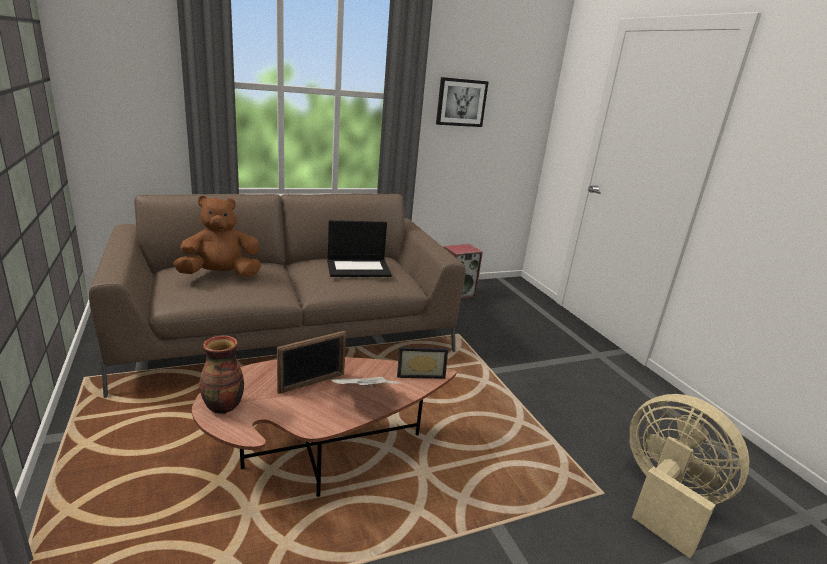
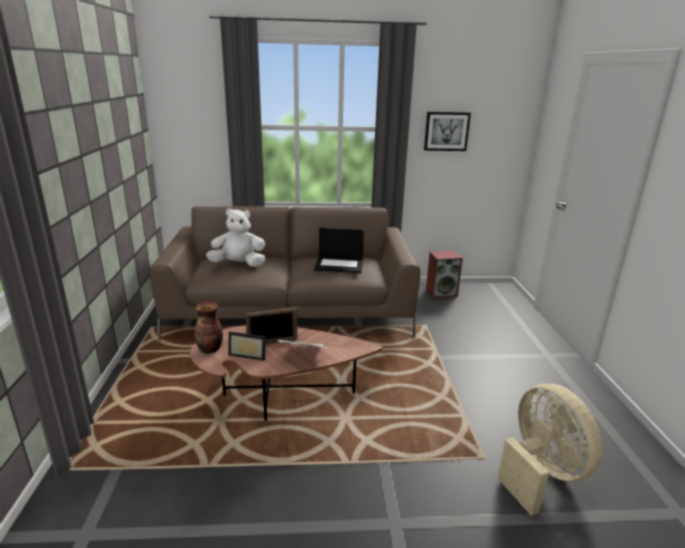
camera: 20 degrees right, 0 degrees up
(221, 275) = (238, 264): brown plush toy -> white plush toy
(420, 373) = (353, 345): picture frame -> picture frame (248, 354)

